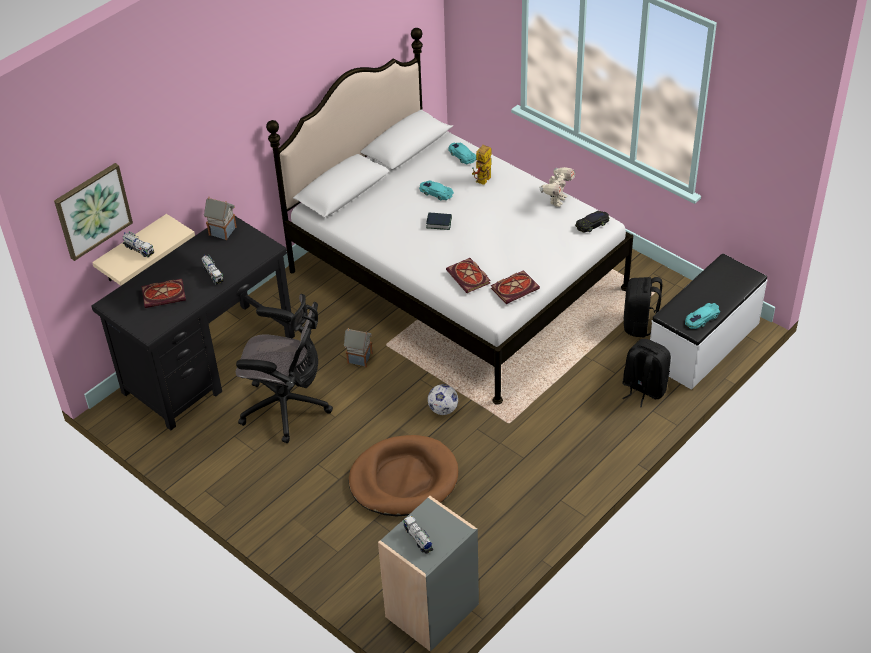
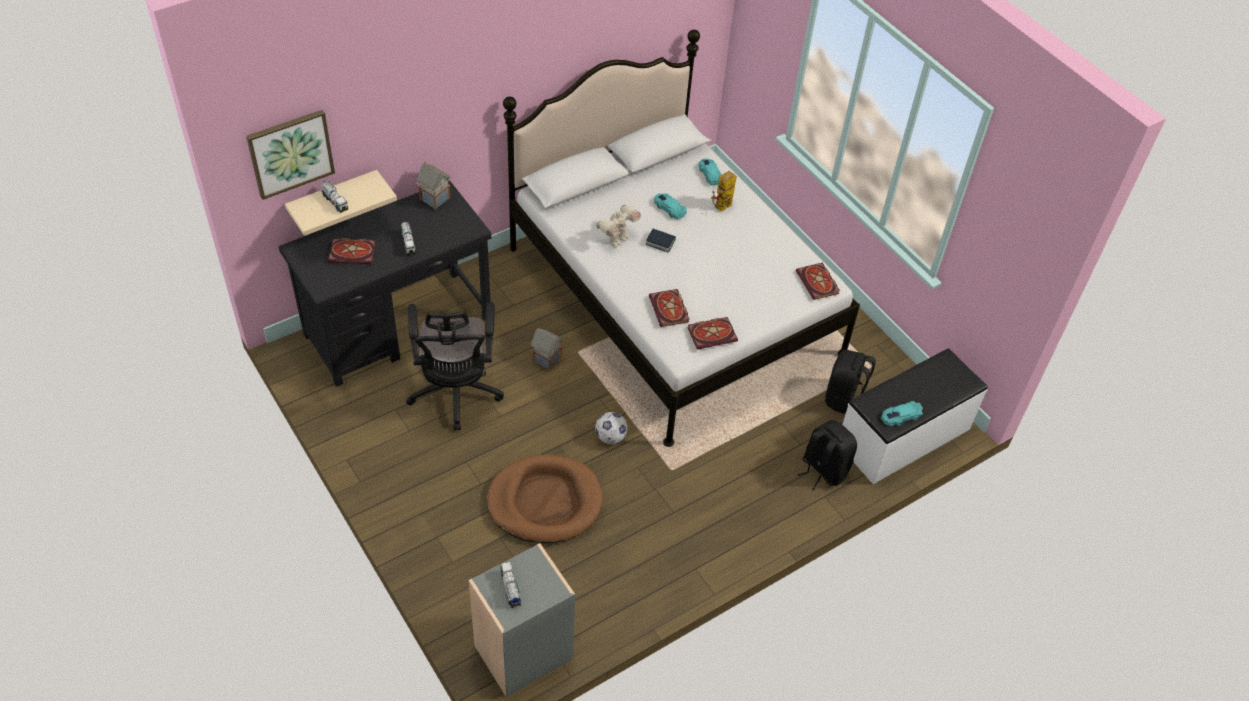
camera: 10 degrees right, 5 degrees up
(286, 407) = (456, 392): office chair -> office chair turned 60 degrees clockwise
(557, 200) = (790, 247): toy robot -> toy robot (617, 239)
(592, 224) = (818, 283): black toy car -> book

